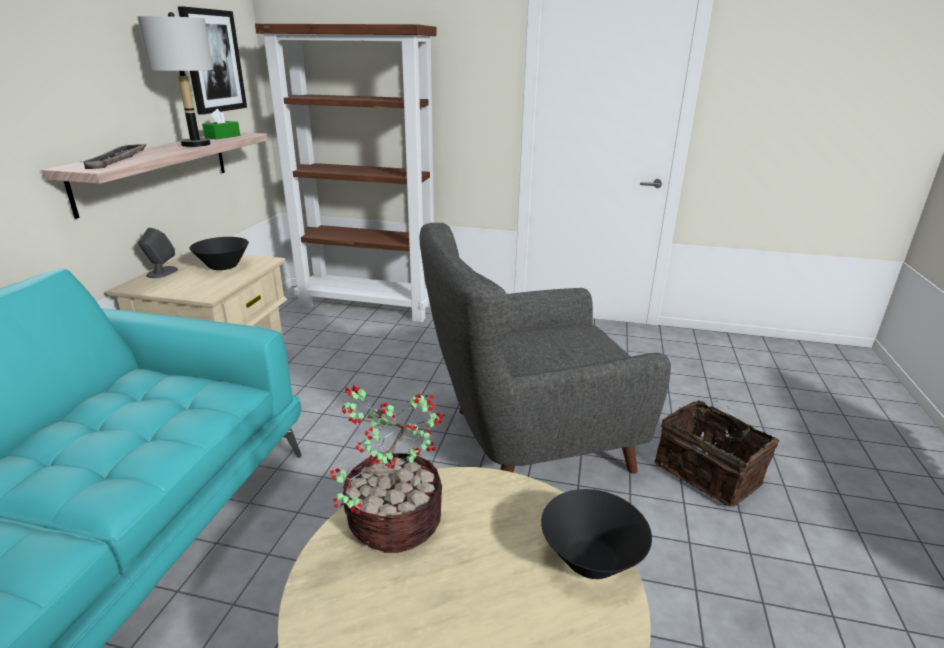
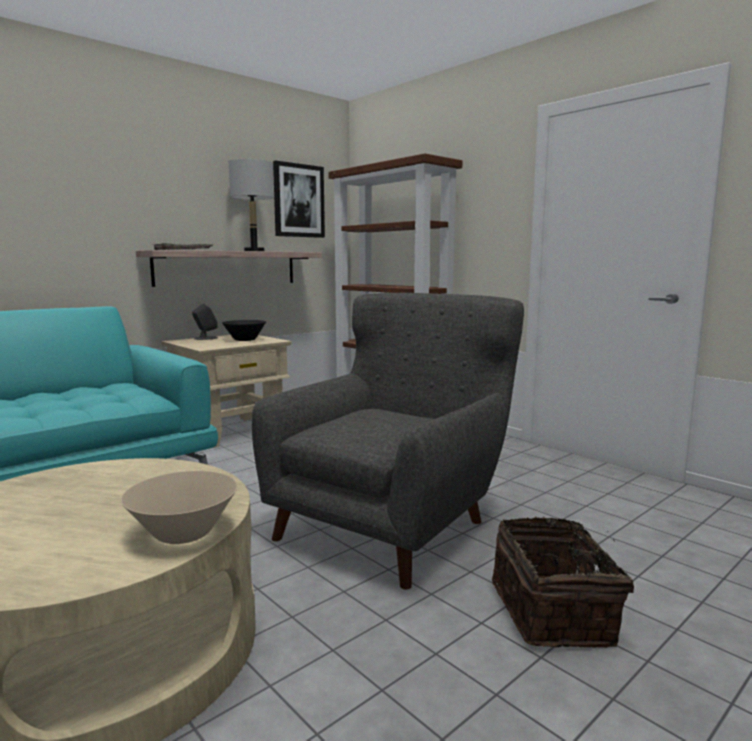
camera: 35 degrees right, 15 degrees down
(222, 137) = (286, 251): green tissue box -> none
(392, 523) = (110, 474): potted plant -> none
(527, 440) = (391, 525): grey armchair -> grey armchair turned 105 degrees clockwise
(591, 559) = (183, 533): black bowl -> beige bowl

